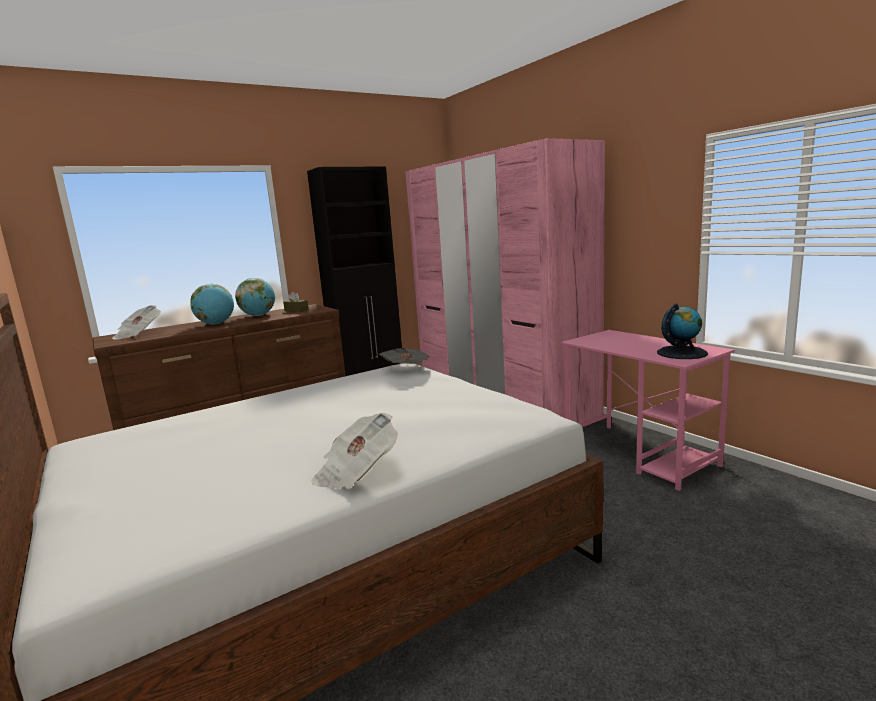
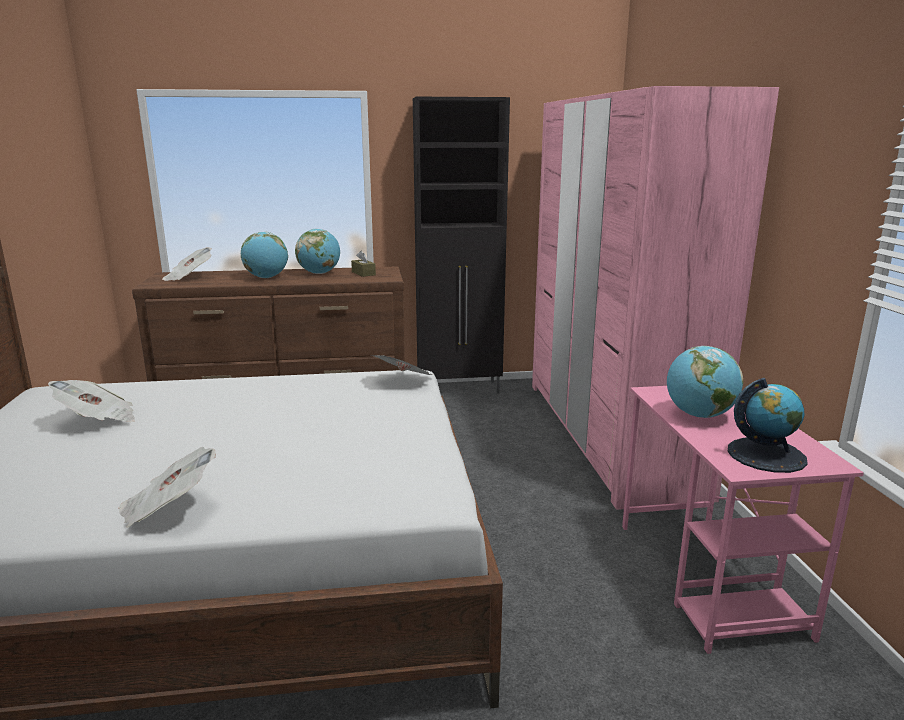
camera: 25 degrees right, 5 degrees up
(182, 444) = (99, 420): none -> newspaper
(620, 345) = (699, 415): none -> globe

